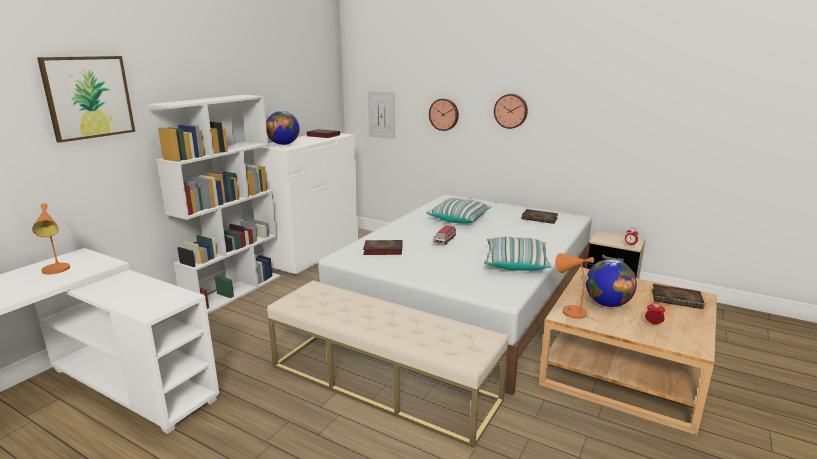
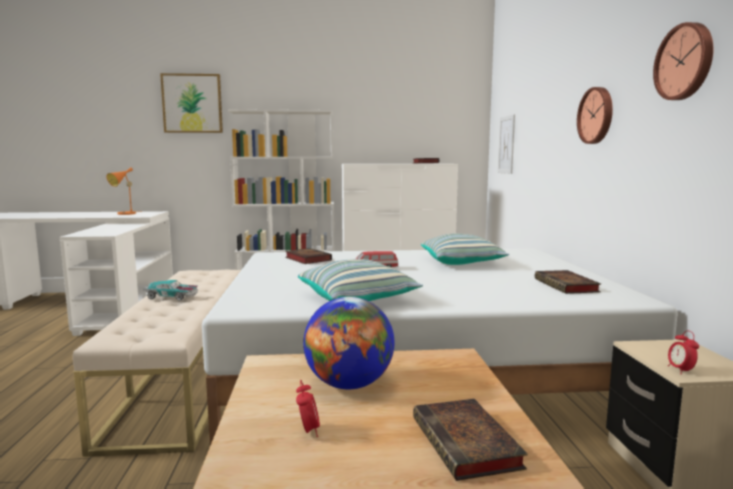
camera: 55 degrees right, 10 degrees down
(283, 144) = (365, 163): globe -> none
(378, 319) = (172, 297): none -> toy car
(444, 114) = (544, 134): wall clock -> wall clock (685, 62)
(570, 311) = (286, 365): orange table lamp -> none

